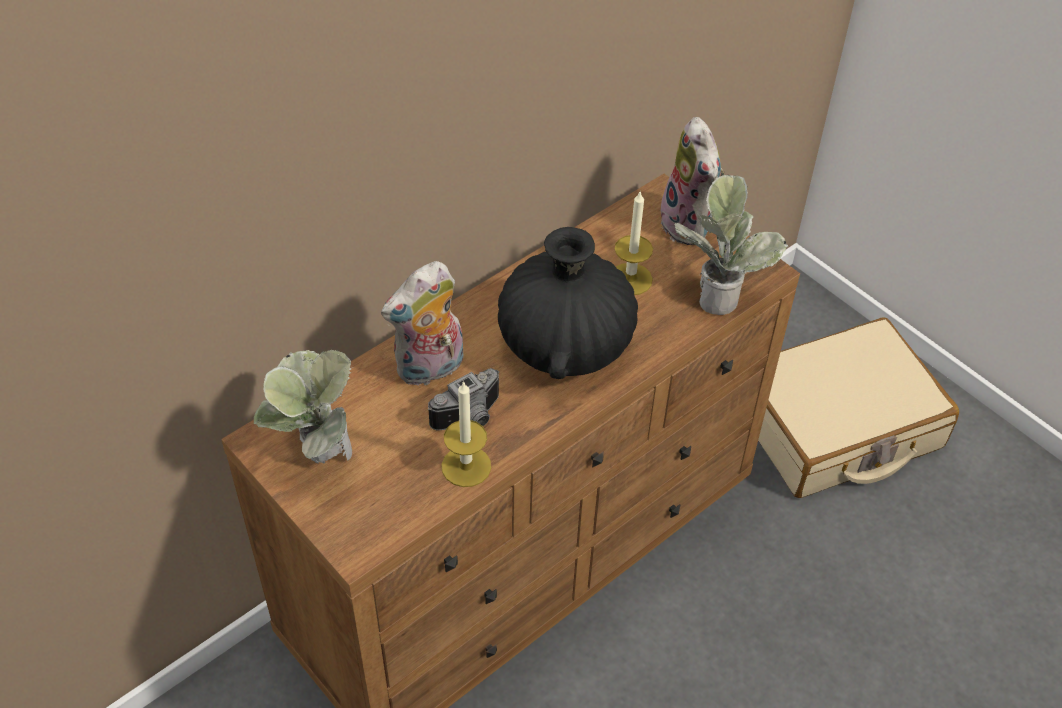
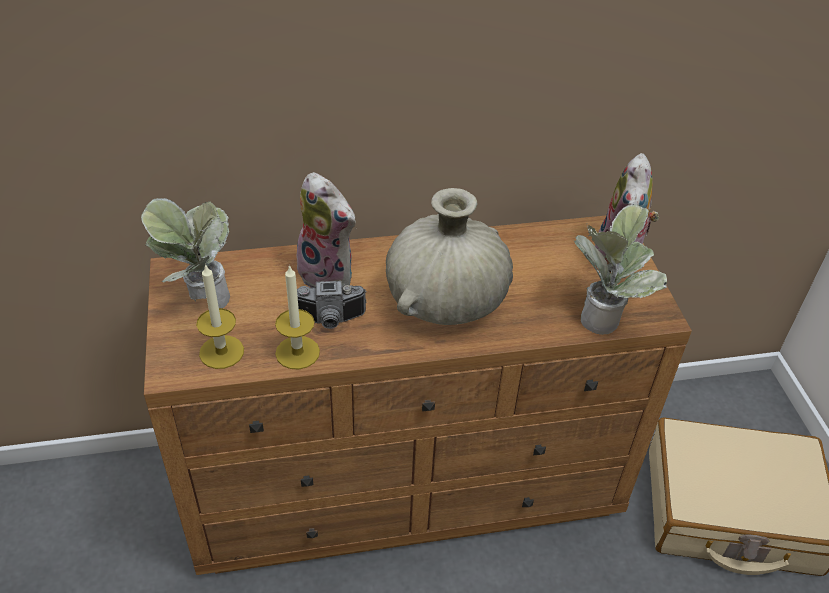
camera: 30 degrees right, 5 degrees down
(430, 369) = (329, 275): plush toy -> plush toy turned 135 degrees counterclockwise
(565, 344) = (445, 300): black vase -> beige vase
(630, 279) = (537, 276): candle -> candle (221, 352)

